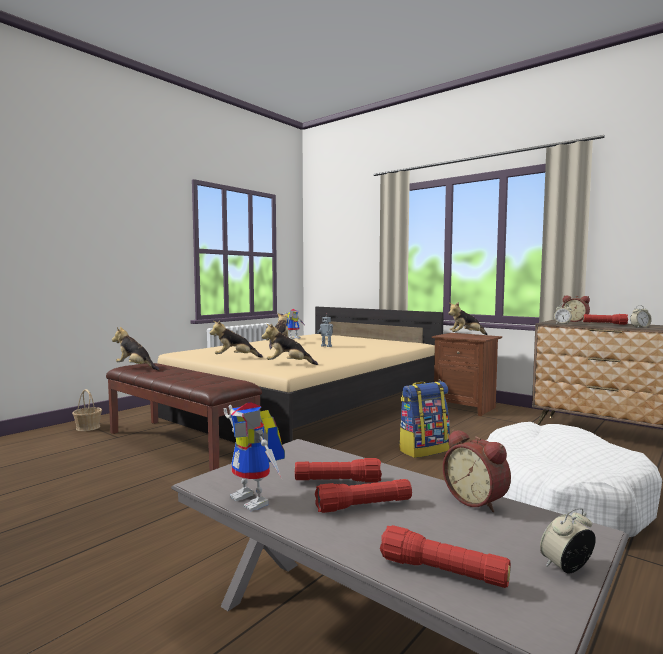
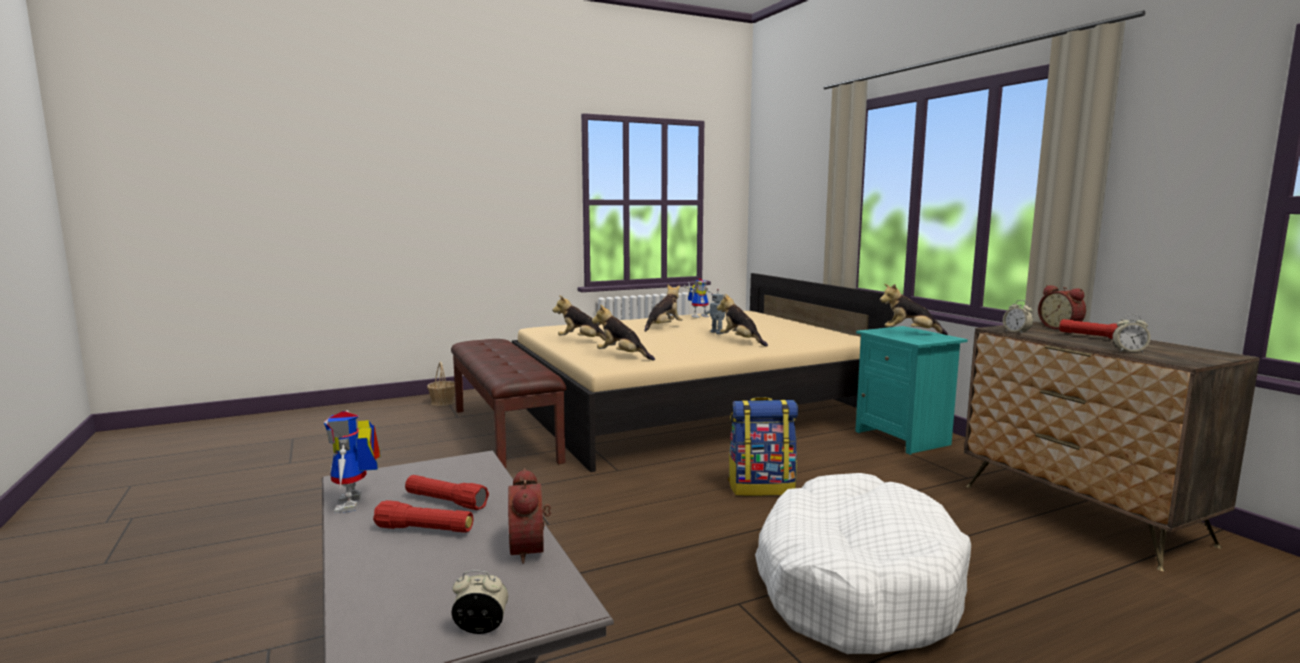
camera: 25 degrees right, 5 degrees up
(135, 368) = (475, 344): plush toy -> plush toy (741, 341)
(443, 572) = (379, 601): red flashlight -> none
(465, 407) = (903, 438): brown nightstand -> turquoise nightstand

